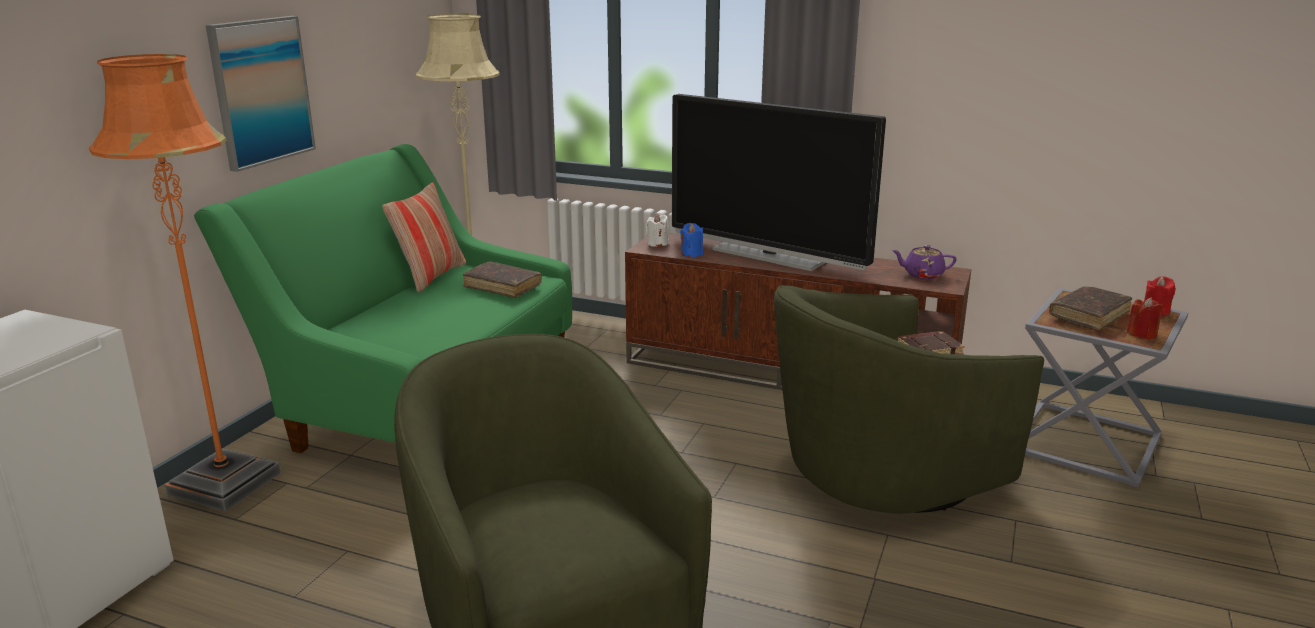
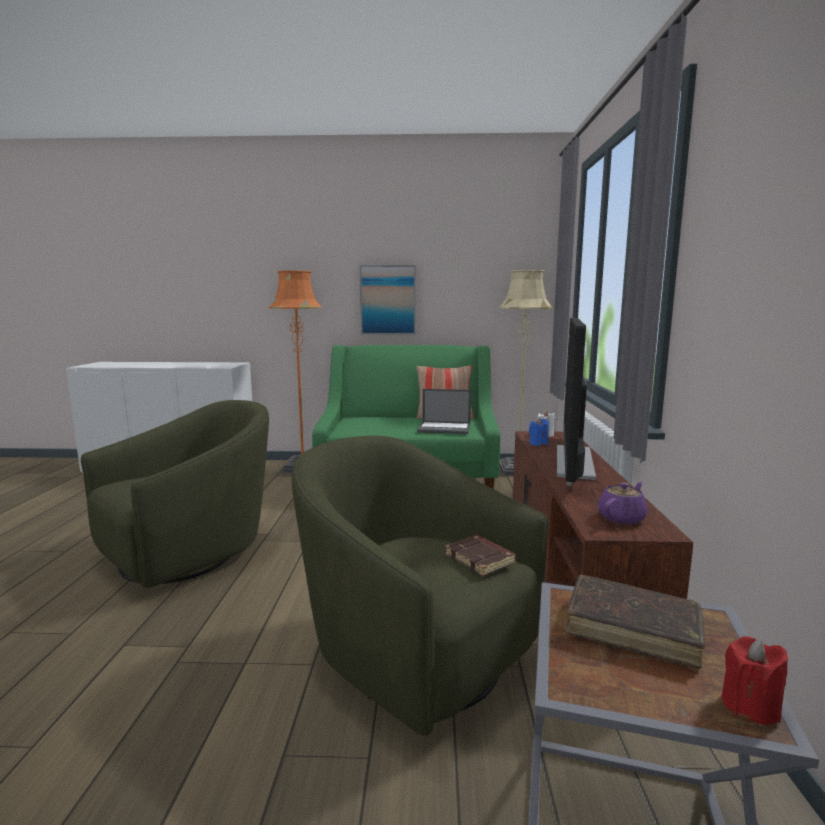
camera: 70 degrees right, 10 degrees down
(502, 286) = (445, 428): brown book -> laptop
(922, 275) = (622, 517): purple teapot -> purple teapot turned 60 degrees clockwise
(1142, 334) = (603, 680): red candle -> none

